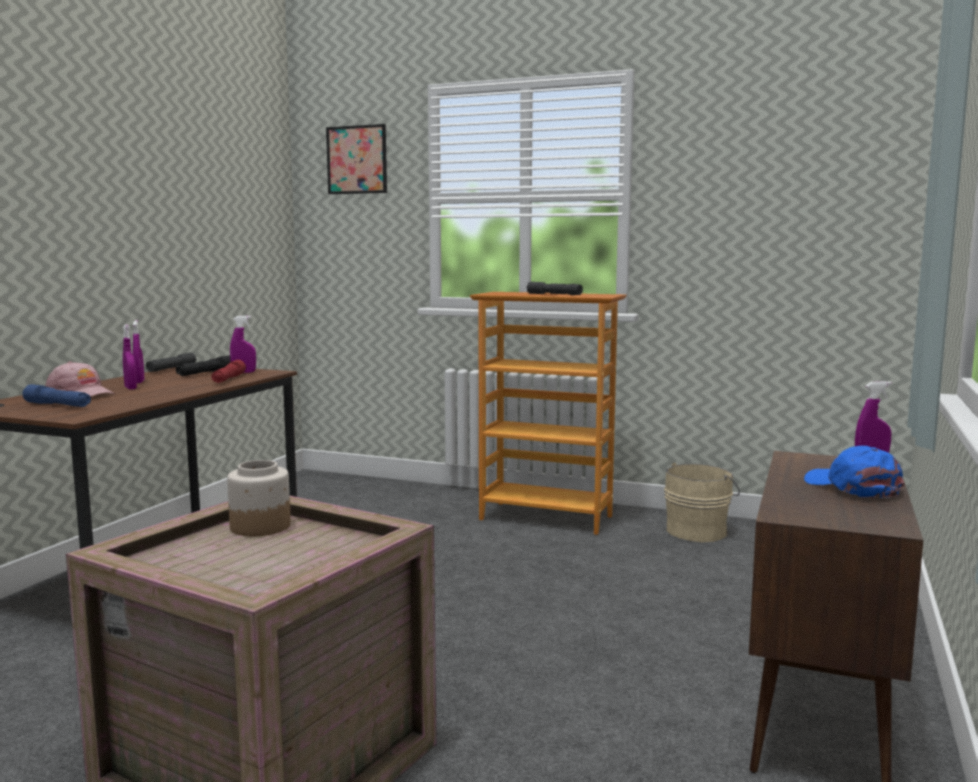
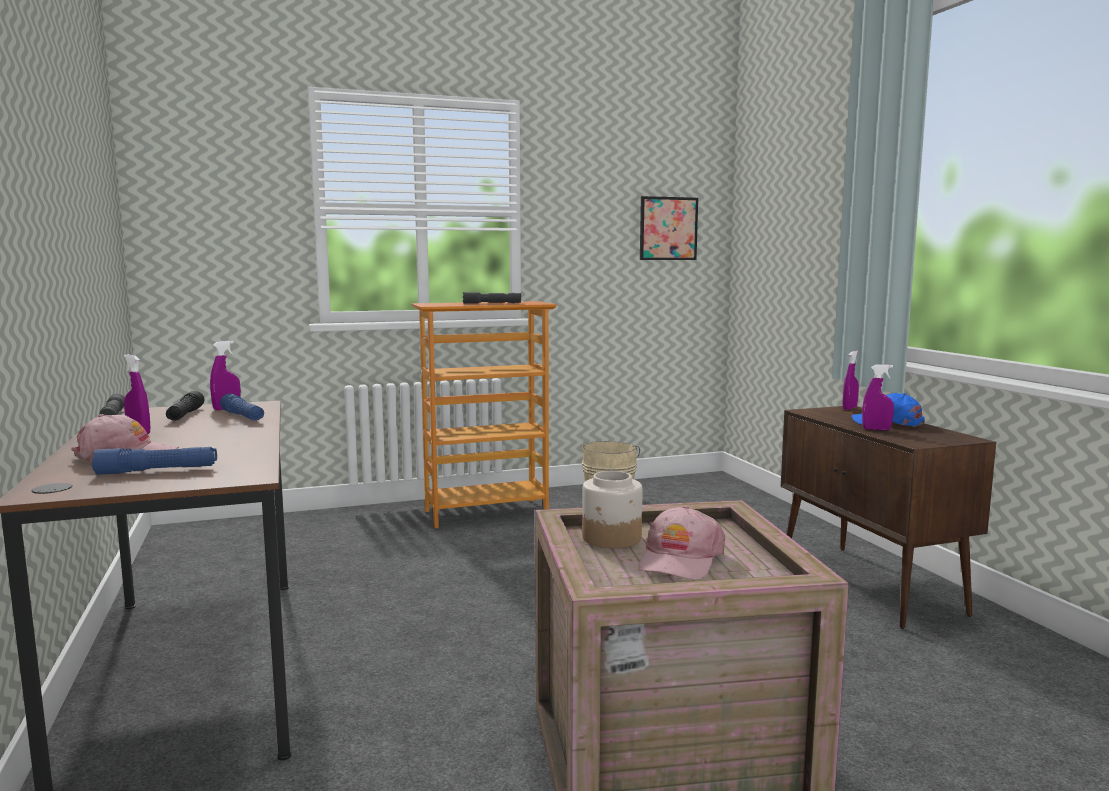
camera: 40 degrees left, 0 degrees up
(130, 388) = (163, 441): purple spray bottle -> purple spray bottle (876, 429)
(228, 379) = (243, 416): red flashlight -> blue flashlight
(245, 556) = (680, 559): none -> pink cap
(357, 160) = (217, 160): picture -> picture (668, 228)

